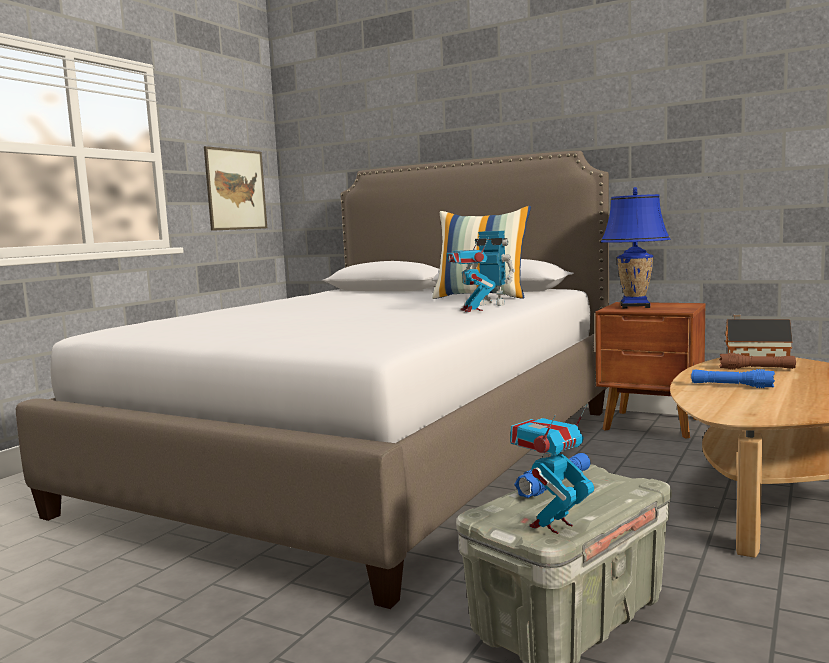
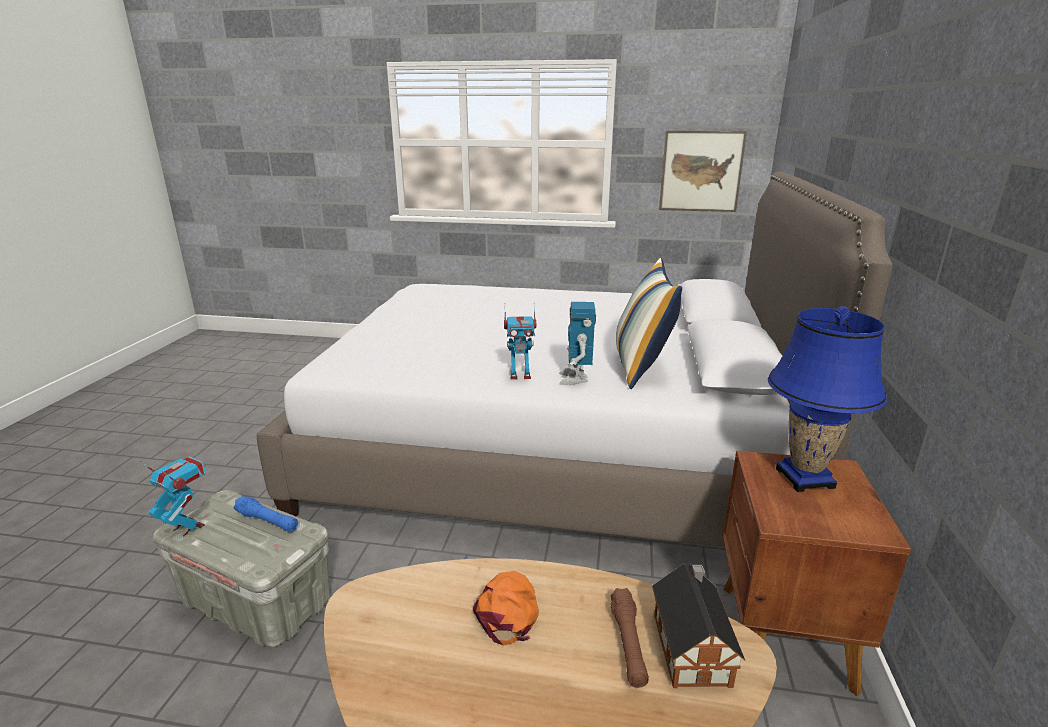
camera: 70 degrees right, 15 degrees up
(471, 310) = (520, 375): toy robot -> toy robot turned 150 degrees counterclockwise
(731, 386) = (507, 610): blue flashlight -> orange cap

